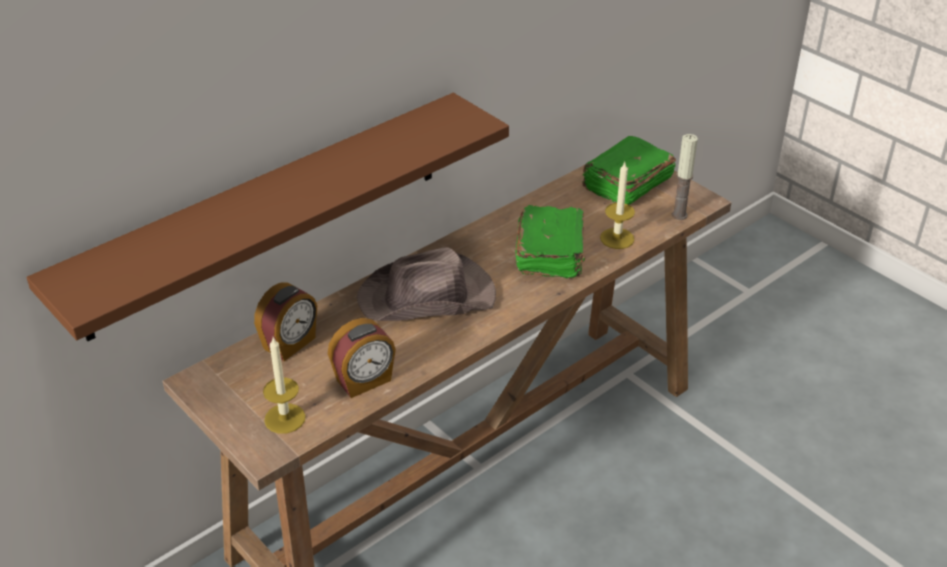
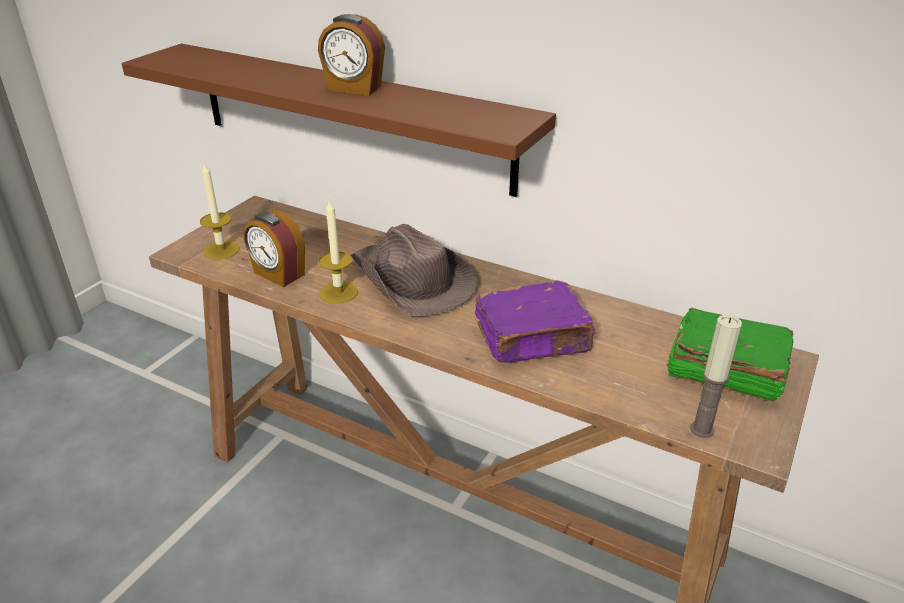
camera: 70 degrees right, 5 degrees down
(290, 344) = (314, 231): alarm clock -> alarm clock (354, 88)
(551, 254) = (533, 339): green book -> purple book
(617, 238) = (603, 383): candle -> candle (338, 292)

